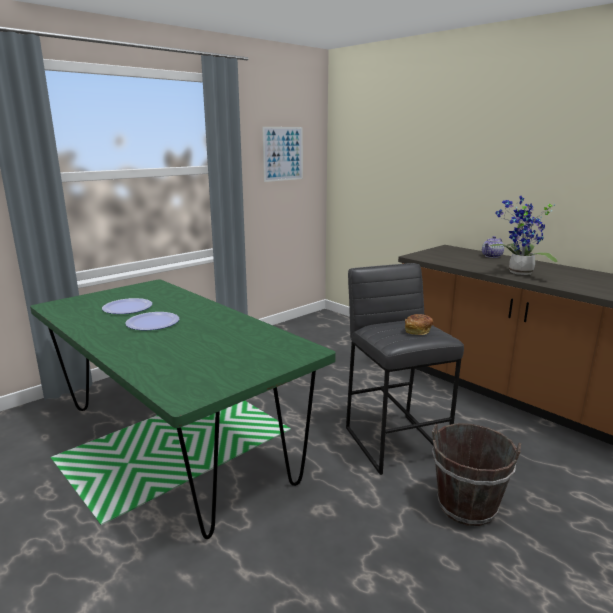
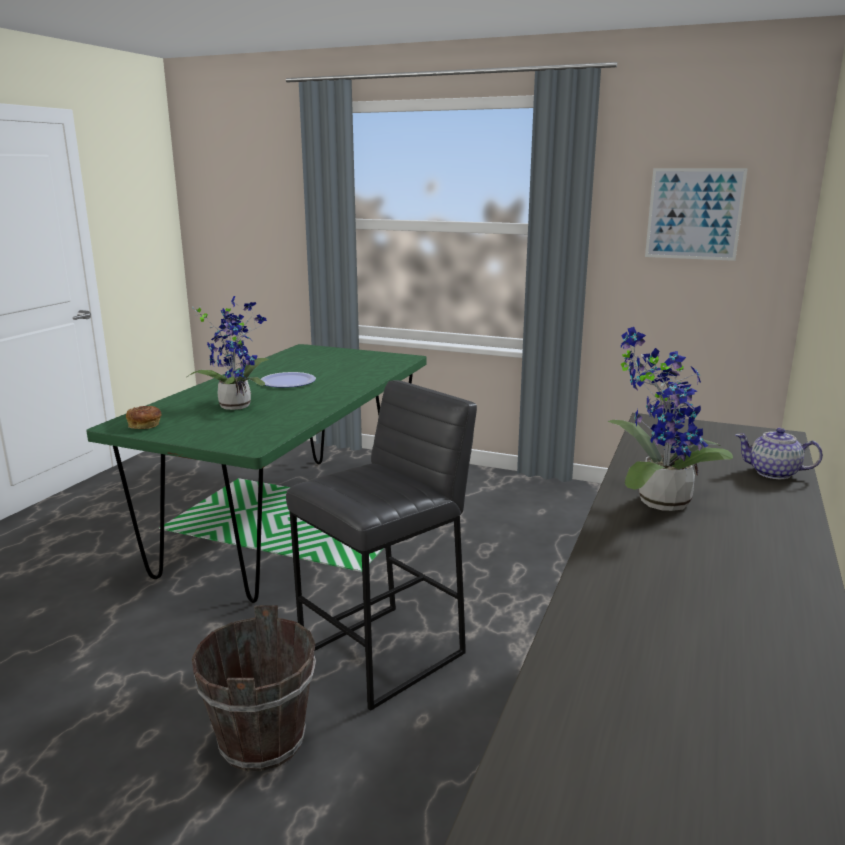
camera: 65 degrees right, 0 degrees up
(127, 307) = (321, 366): plate -> none
(192, 346) = (237, 405): none -> potted plant
(418, 331) = (361, 488): bread -> bread (145, 426)

